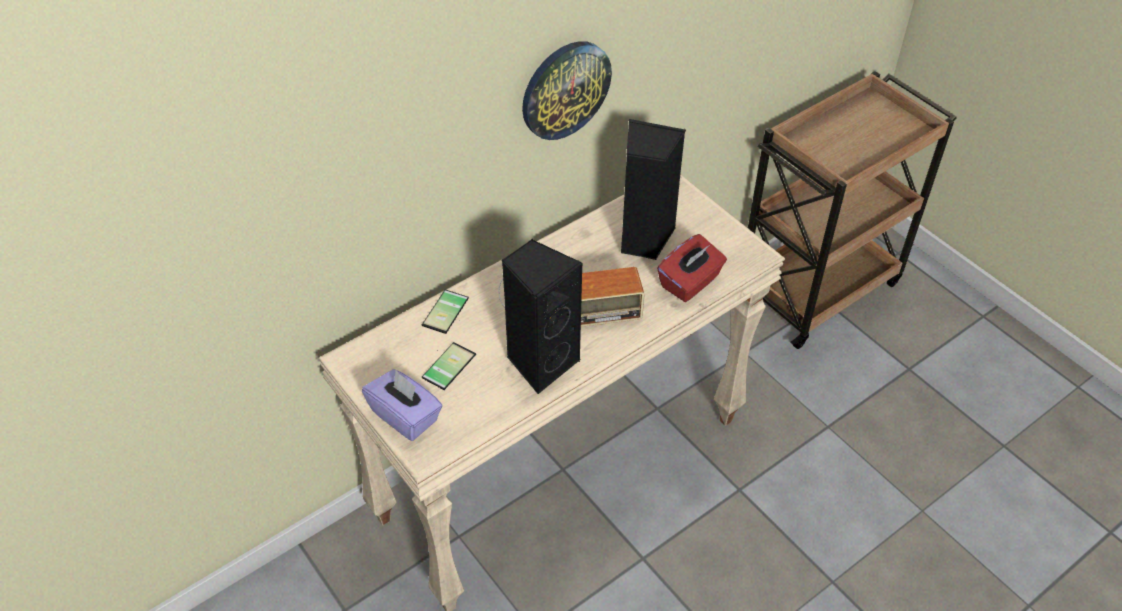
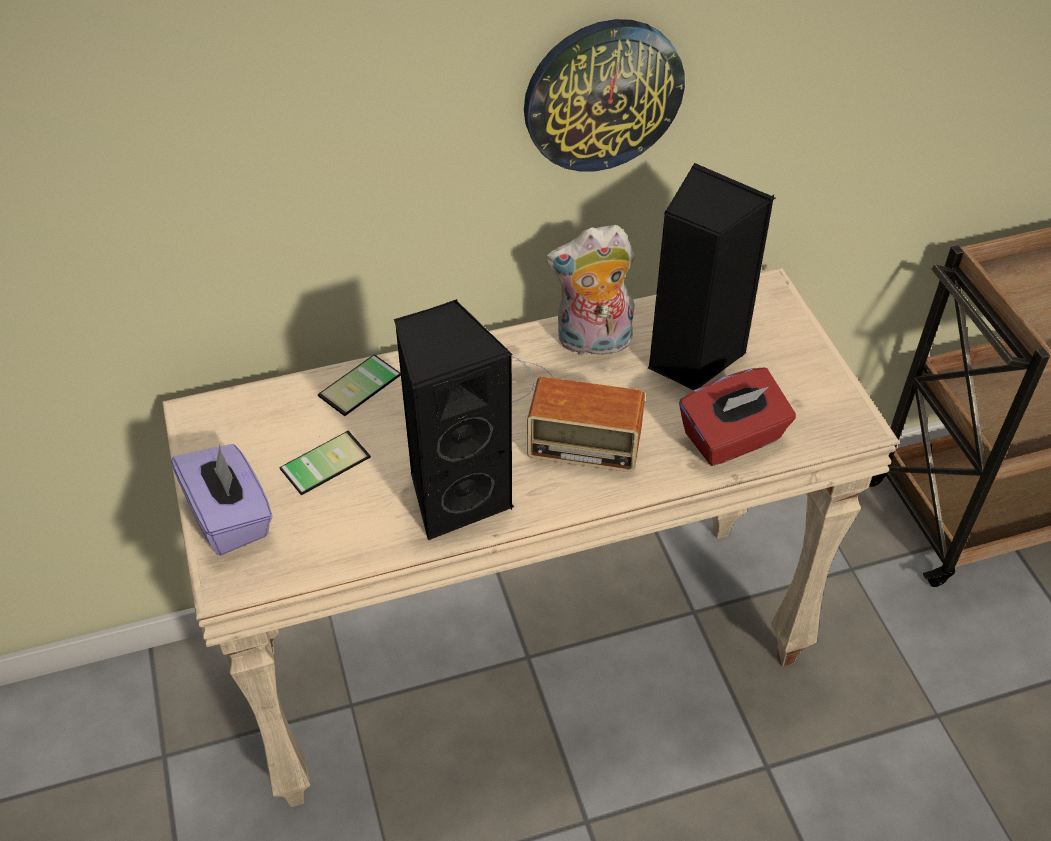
camera: 20 degrees right, 0 degrees up
(579, 246) = (592, 343): none -> plush toy

